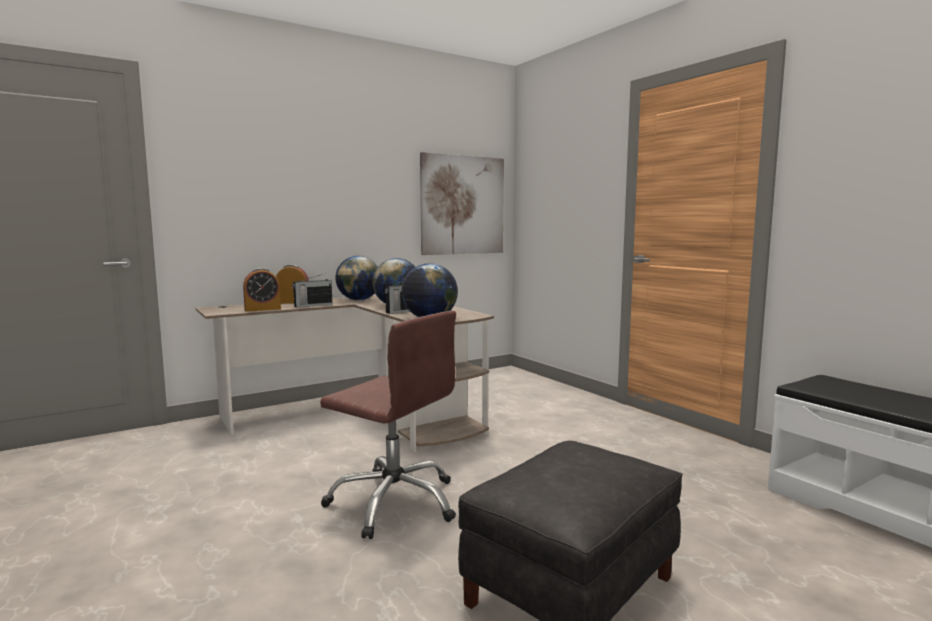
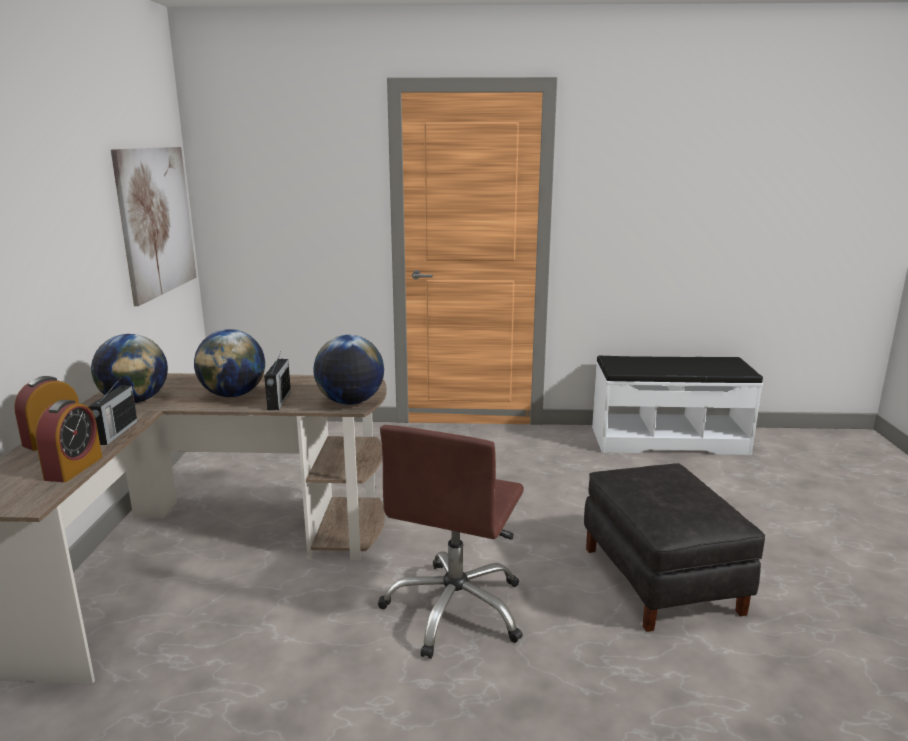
camera: 55 degrees left, 10 degrees up
(394, 502) = (456, 609): brown office chair -> brown office chair turned 135 degrees clockwise

